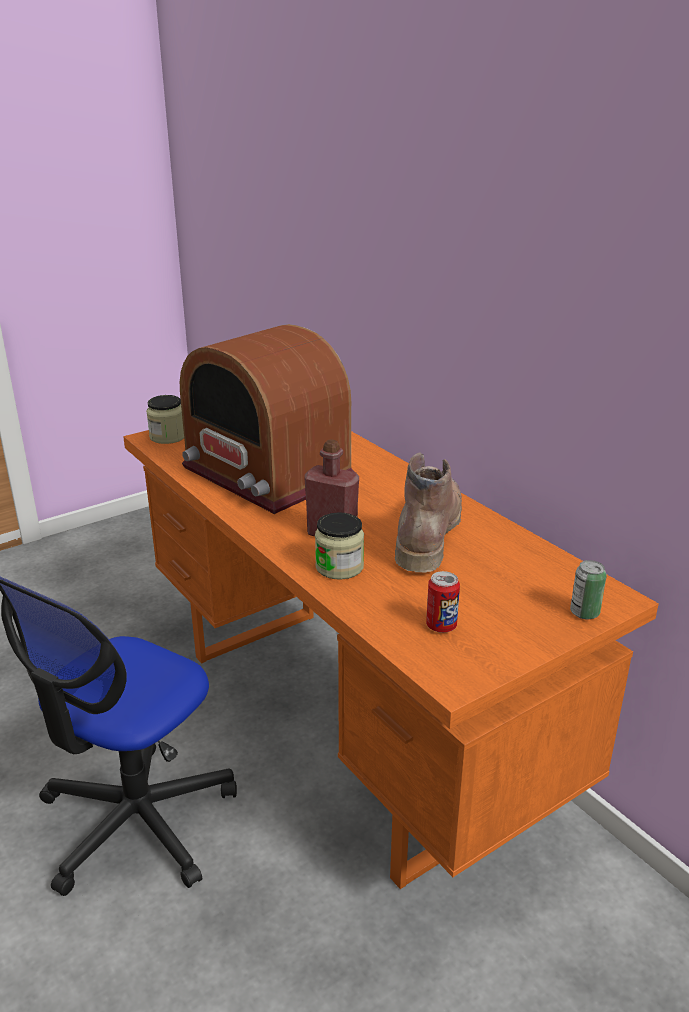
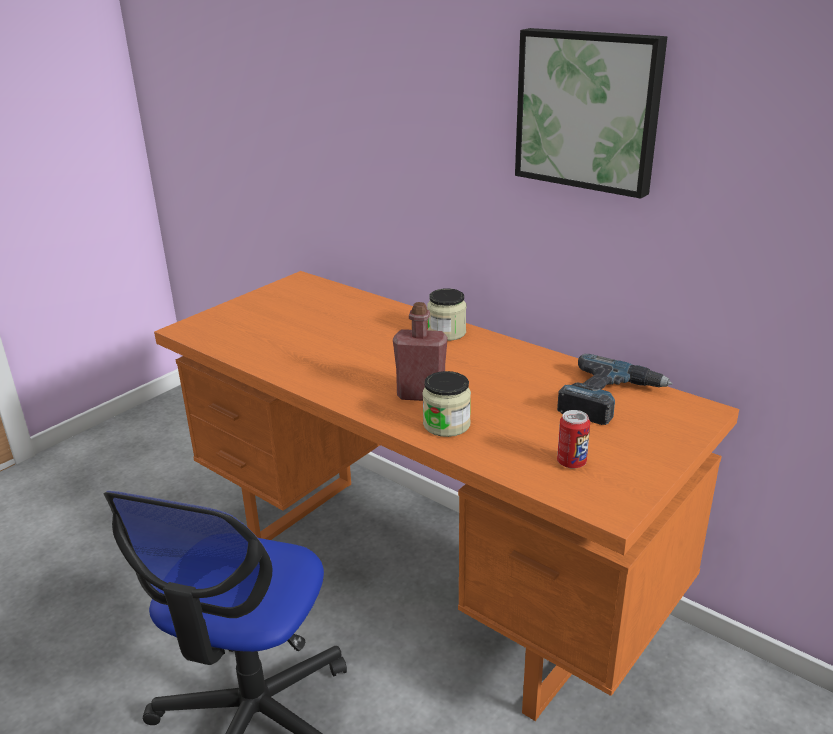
camera: 15 degrees left, 0 degrees up
(168, 437) = (202, 326): jar -> jar (446, 332)
(267, 473) = (324, 347): radio -> none
(427, 531) = (507, 378): brown boot -> none
(520, 569) = (609, 399): none -> power drill
(537, 260) = (589, 110): none -> picture
(584, 613) = (685, 428): can -> none

